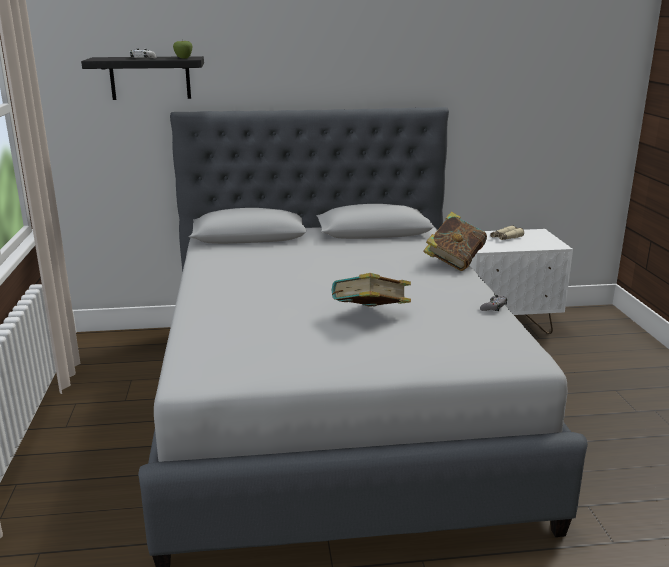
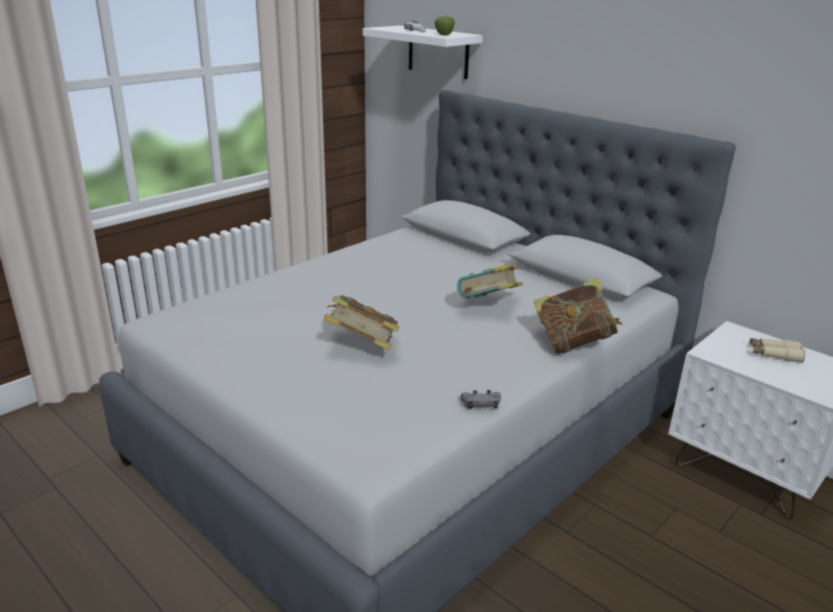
camera: 50 degrees right, 5 degrees up
(150, 78) = (438, 52): black shelf -> white shelf
(372, 265) = (488, 306): none -> book

